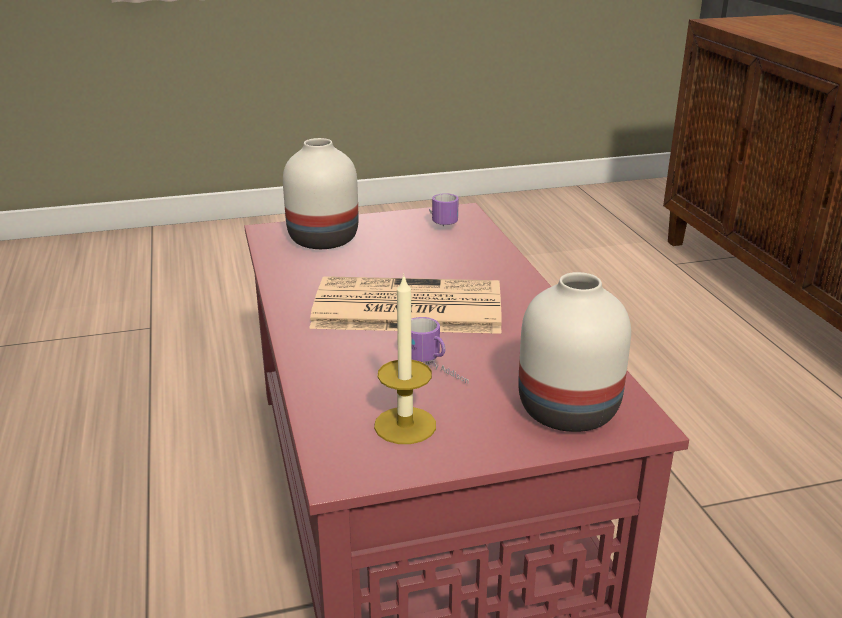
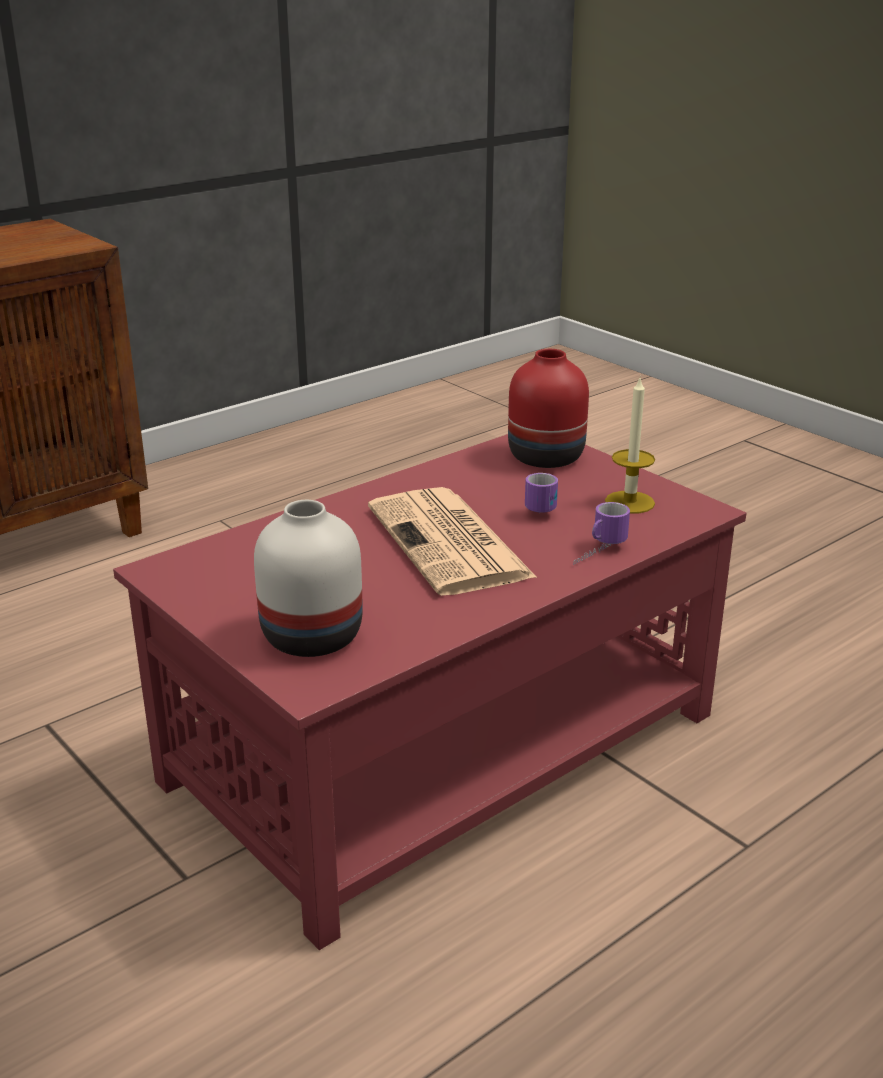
camera: 115 degrees left, 0 degrees up
(439, 222) = (203, 575): mug -> mug (597, 553)
(567, 412) = (548, 457): white vase -> red vase

